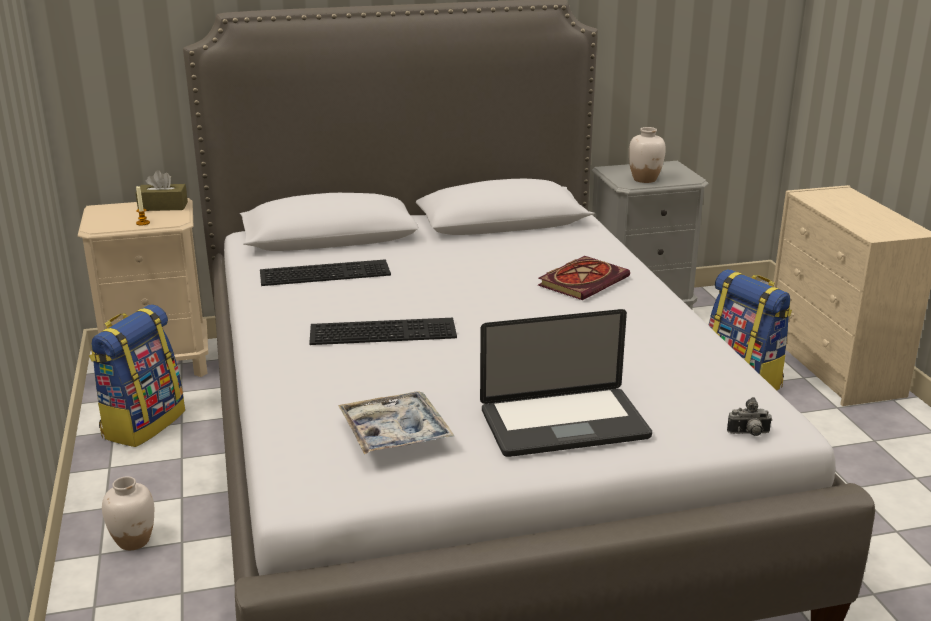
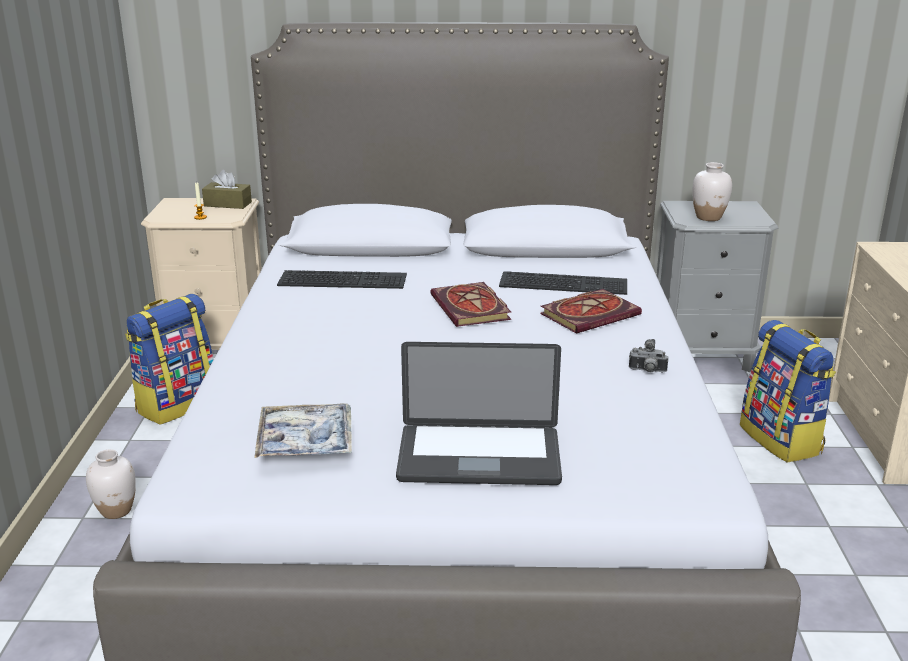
camera: 15 degrees right, 0 degrees up
(384, 330) = (362, 340): keyboard -> keyboard (565, 282)
(471, 288) = (472, 309): none -> book
(749, 434) = (672, 496): camera -> camera (647, 371)

